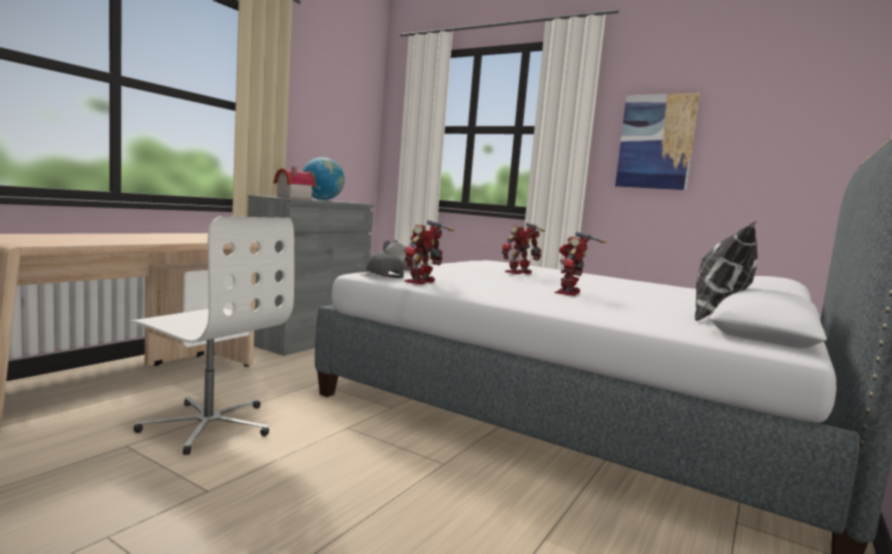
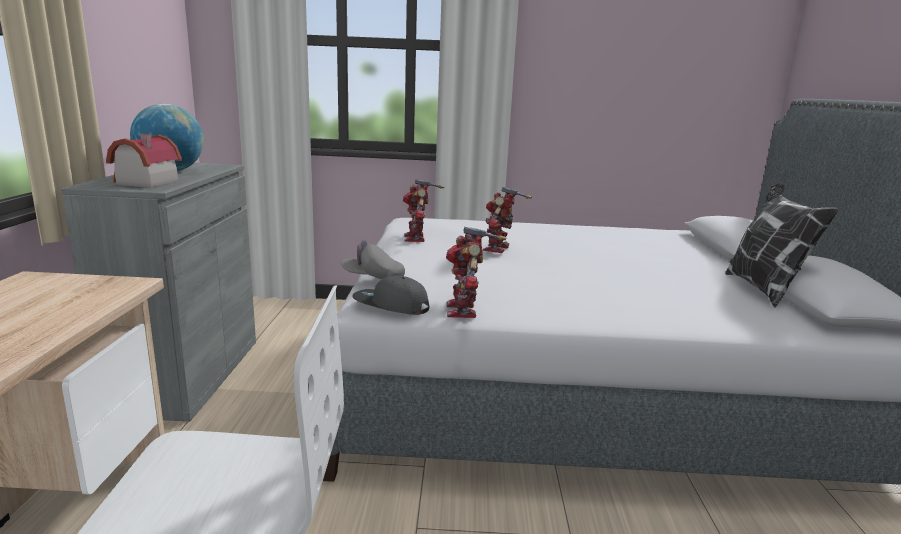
camera: 30 degrees left, 10 degrees up
(570, 293) = (607, 281): toy robot -> toy robot (416, 238)
(656, 142) = (581, 65): picture -> none

